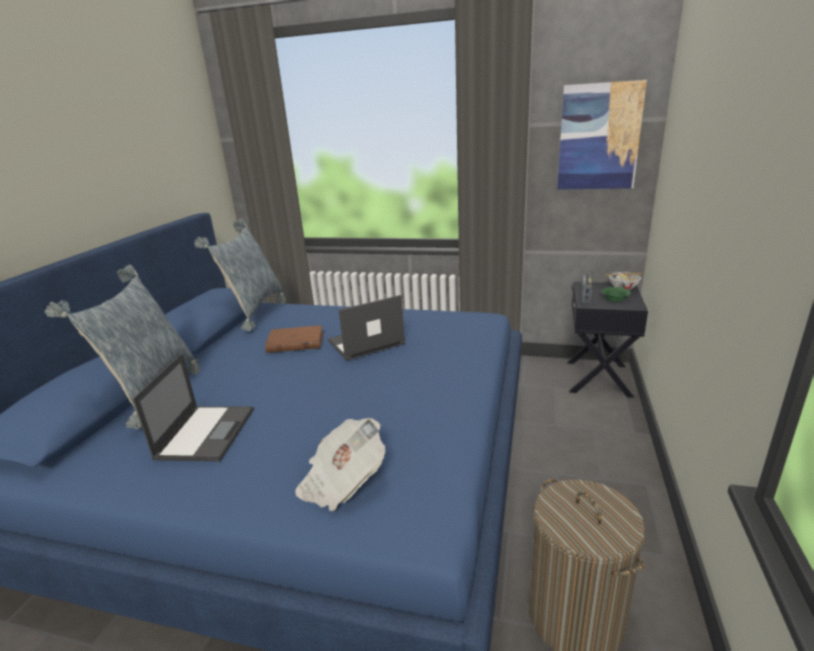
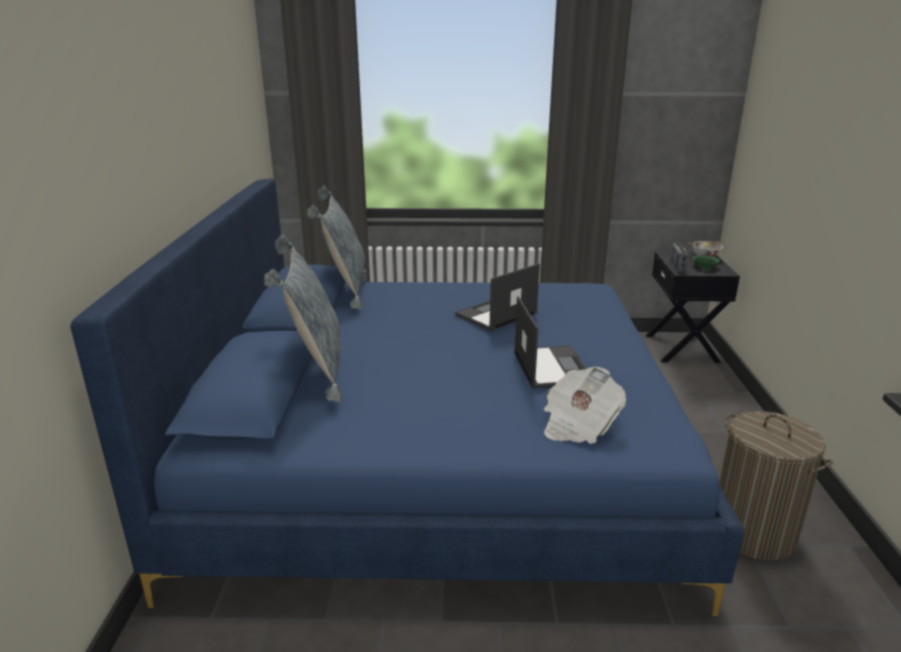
camera: 15 degrees left, 0 degrees up
(206, 432) = (410, 400): laptop -> laptop (551, 367)
(295, 342) = (420, 318): brown book -> none
(599, 137) = (685, 109): picture -> none

